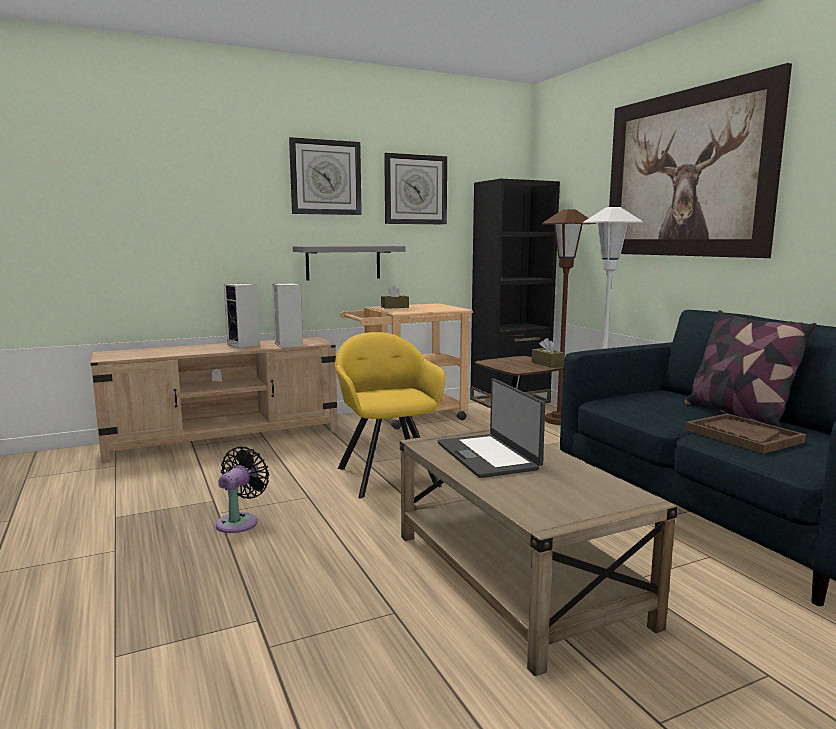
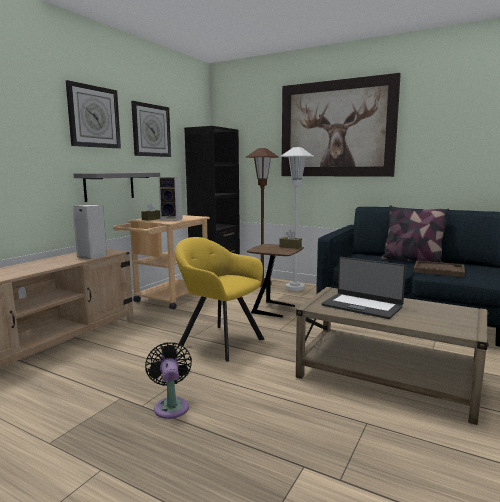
camera: 35 degrees left, 0 degrees up
(244, 345) = (53, 261): speaker -> speaker (172, 219)

